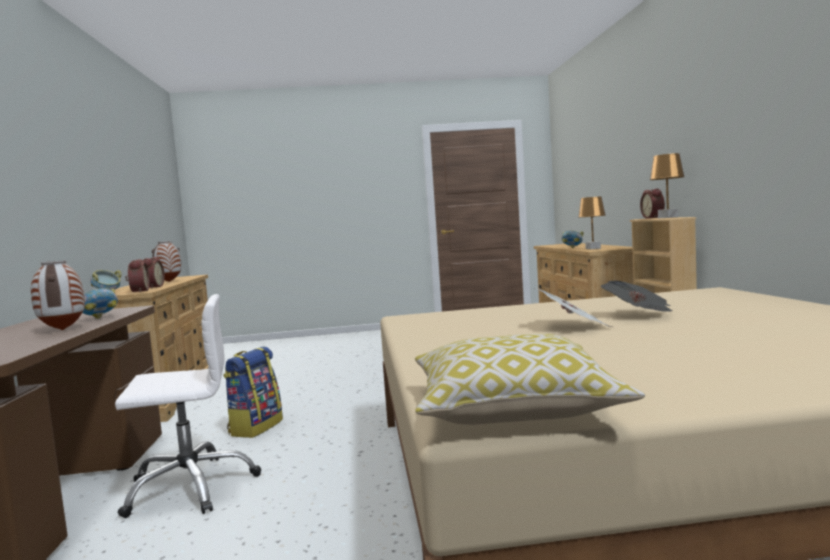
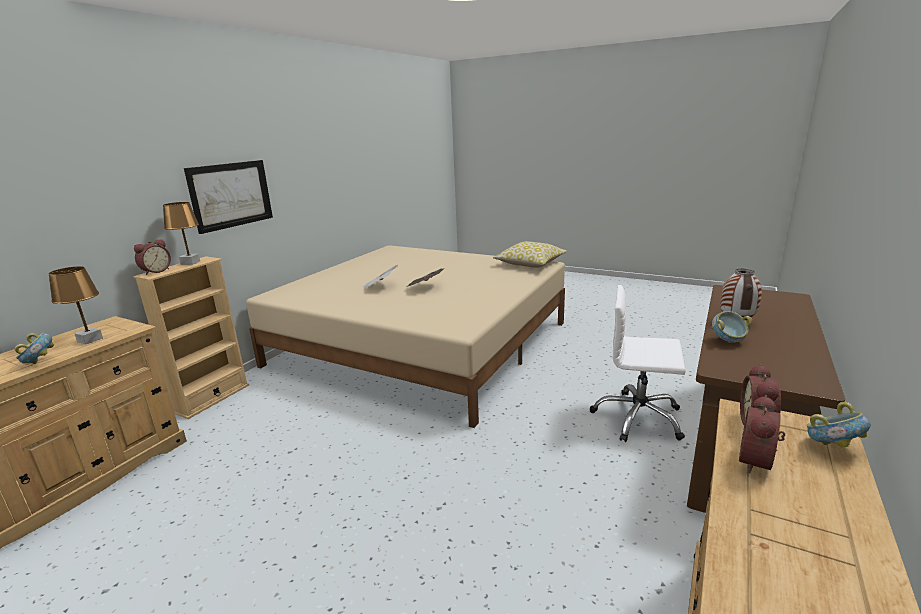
camera: 145 degrees left, 15 degrees up
(169, 281) = (767, 556): vase -> none
(255, 427) = (583, 477): backpack -> none
(738, 146) = (231, 195): none -> picture

